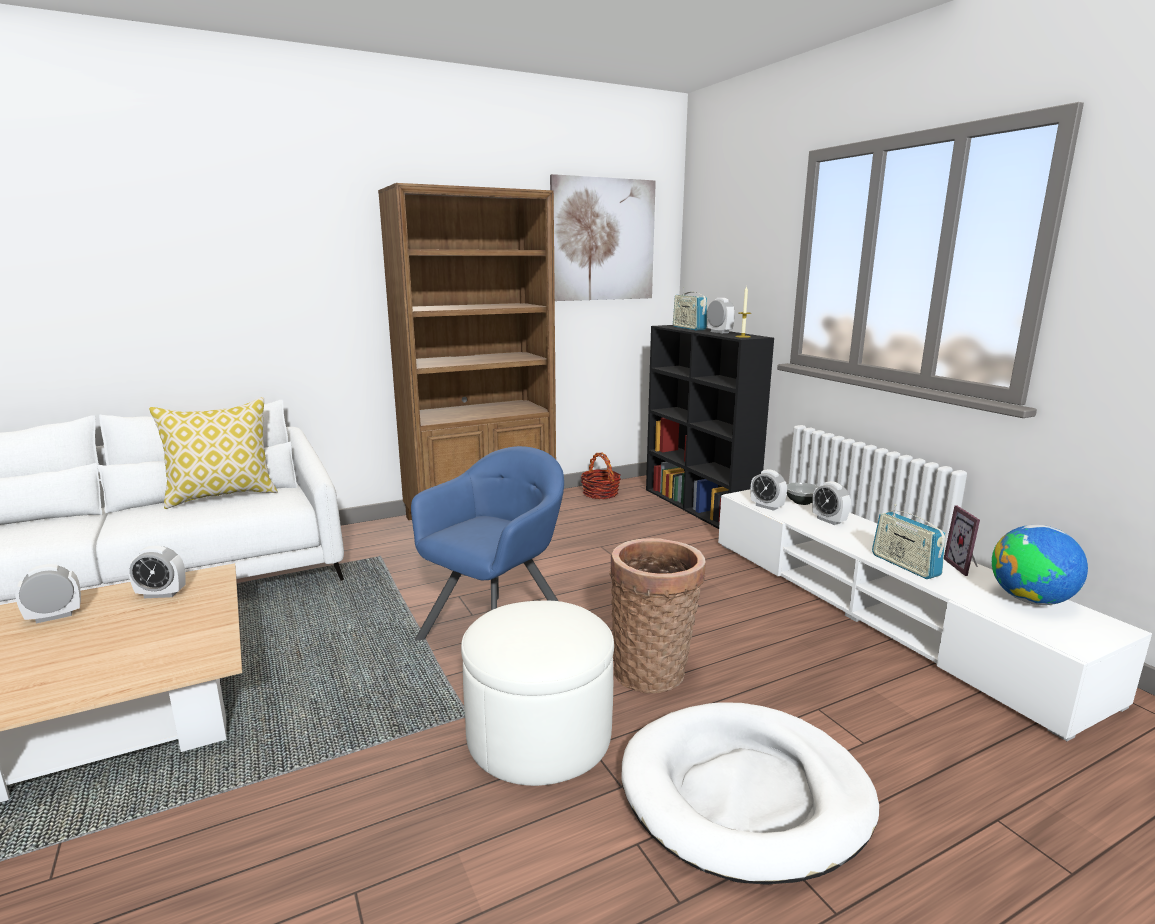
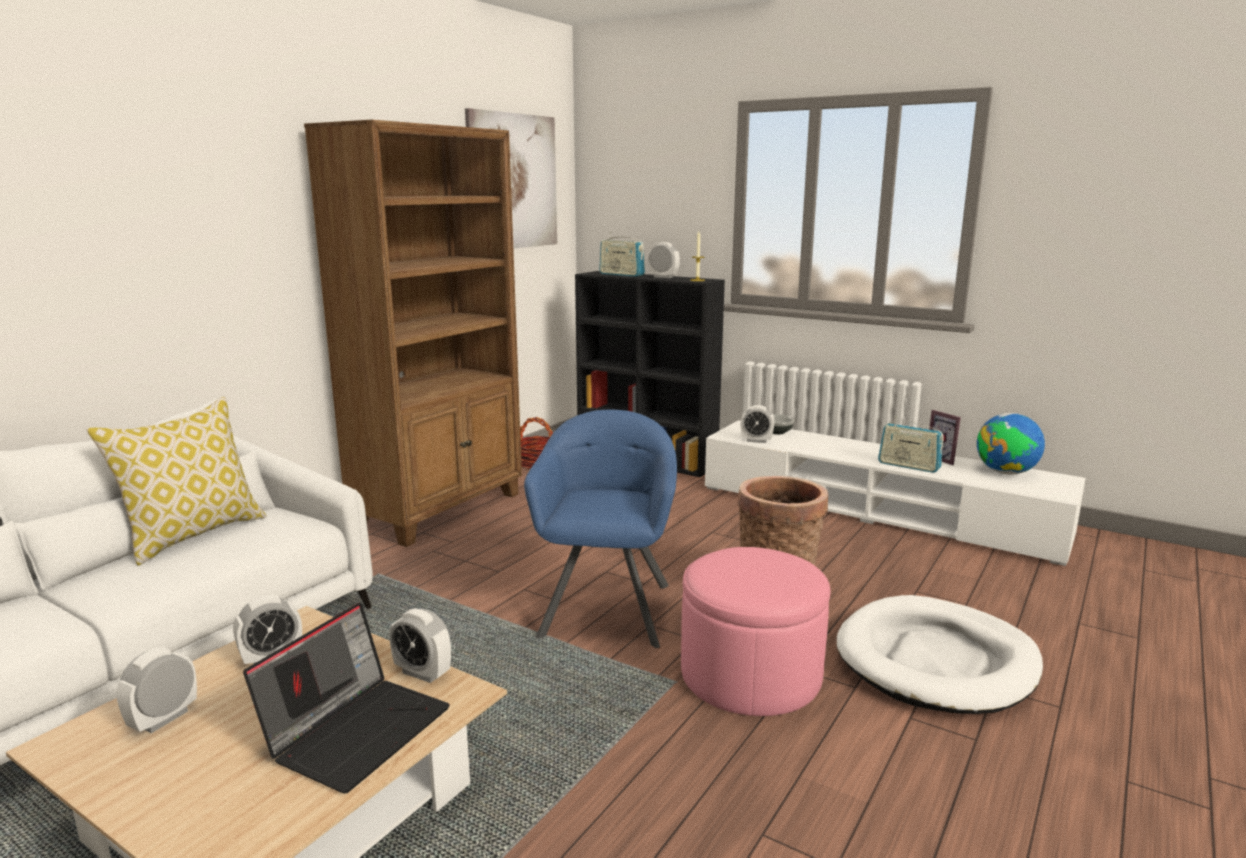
camera: 30 degrees left, 0 degrees up
(120, 664) = (357, 729): none -> laptop
(540, 734) = (751, 674): white ottoman -> pink ottoman
(829, 520) = (816, 443): alarm clock -> alarm clock (422, 673)

